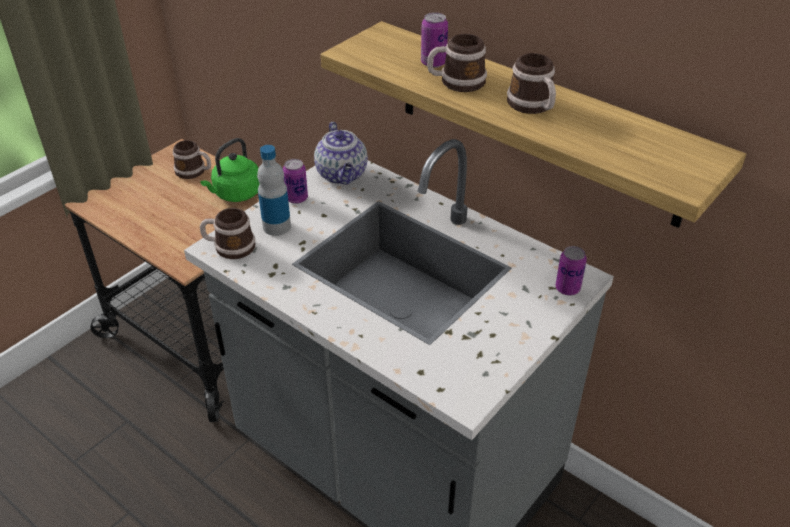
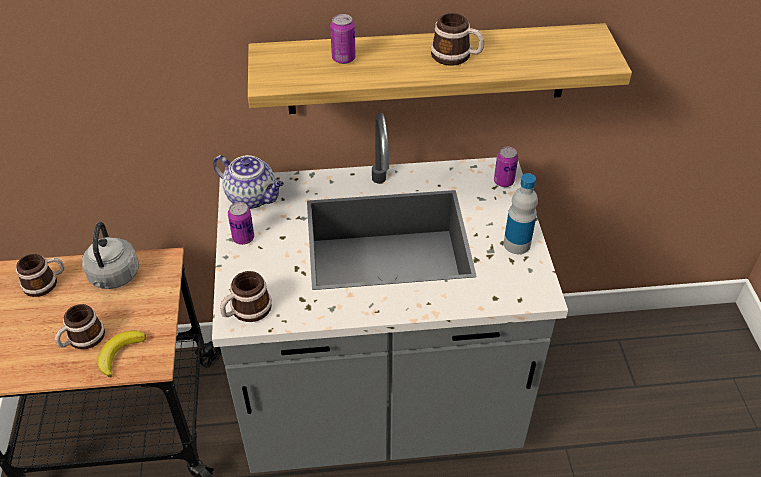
camera: 45 degrees left, 5 degrees up
(176, 244) = (120, 353): none -> banana
(236, 194) = (114, 277): green kettle -> grey kettle
(277, 226) = (260, 270): bottle -> bottle (517, 244)
(456, 82) = (382, 65): mug -> mug (82, 339)

